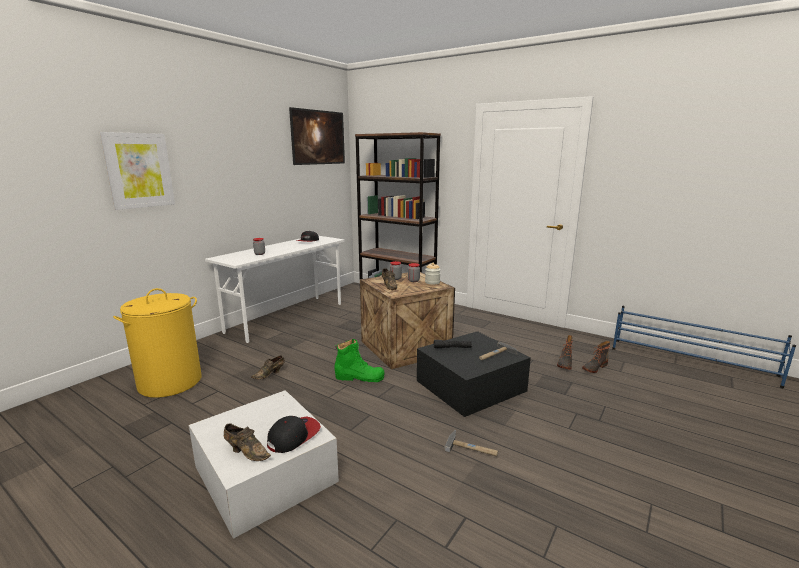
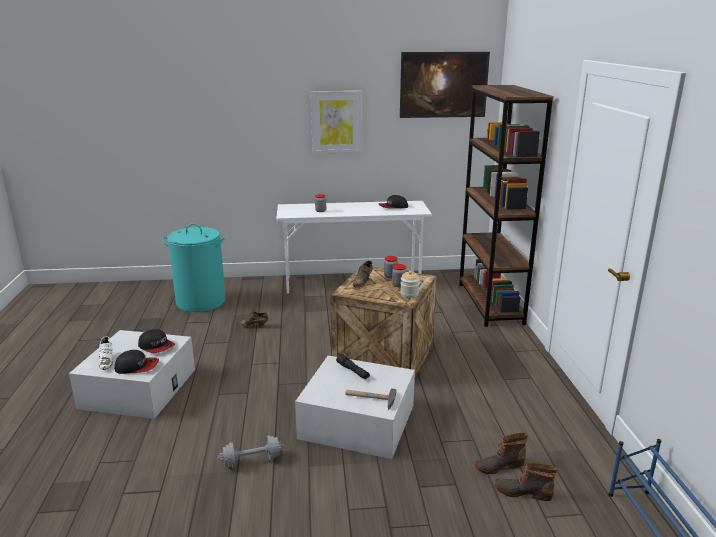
camera: 50 degrees right, 5 degrees up
(139, 170) = (227, 120): picture -> picture (336, 122)
(170, 382) = (200, 302): yellow laundry basket -> turquoise laundry basket
(246, 452) = (107, 361): brown shoe -> white shoe
(270, 413) = (156, 346): none -> cap
(359, 377) = (298, 362): green boot -> none
(470, 386) = (357, 421): black storage box -> white storage box
(472, 448) = (252, 461): hammer -> grey dumbbell

